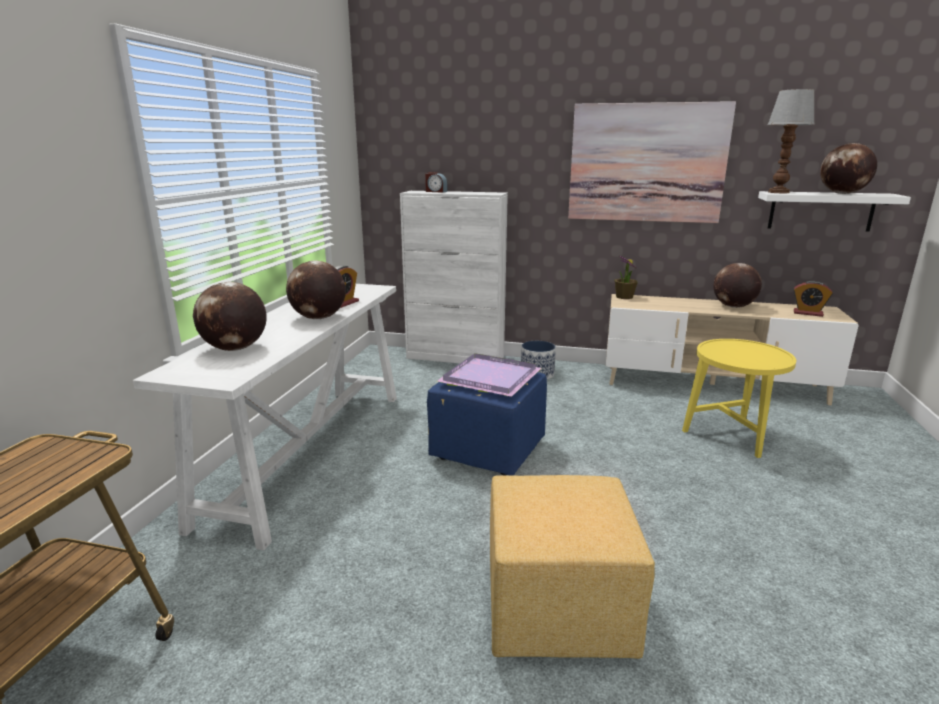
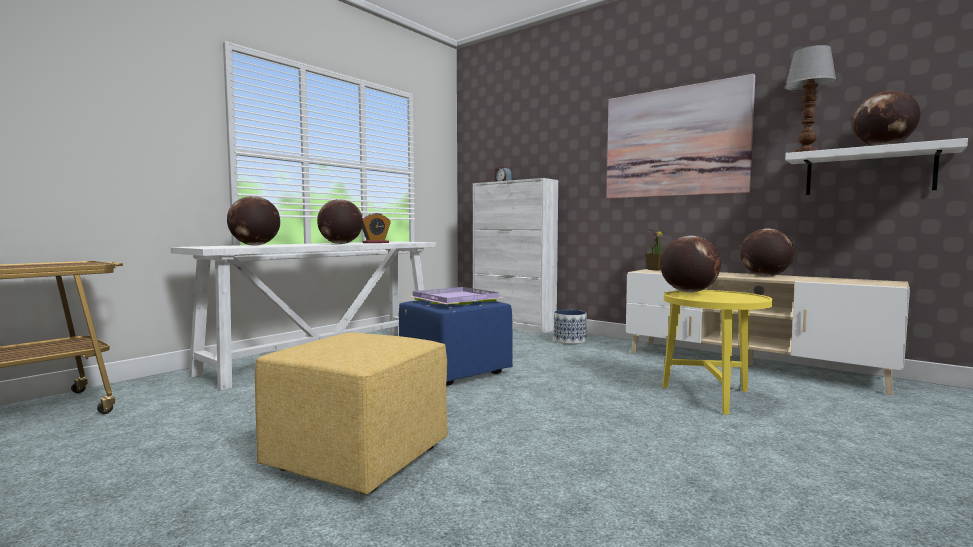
camera: 25 degrees right, 15 degrees down
(715, 347) = (688, 292): none -> globe
(808, 313) = (852, 281): alarm clock -> none

